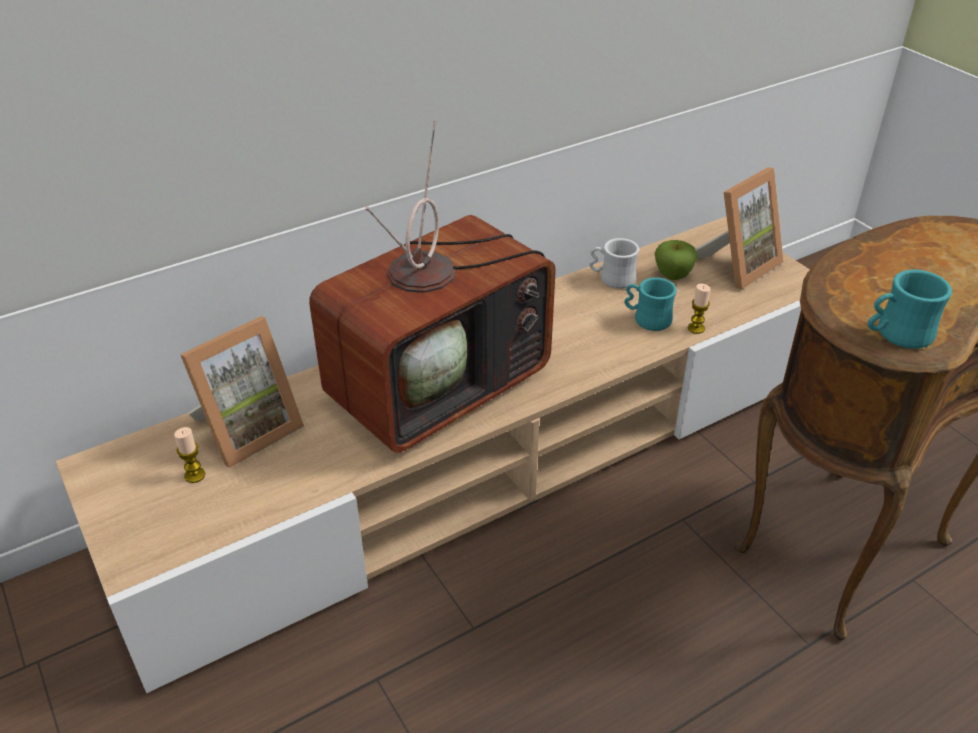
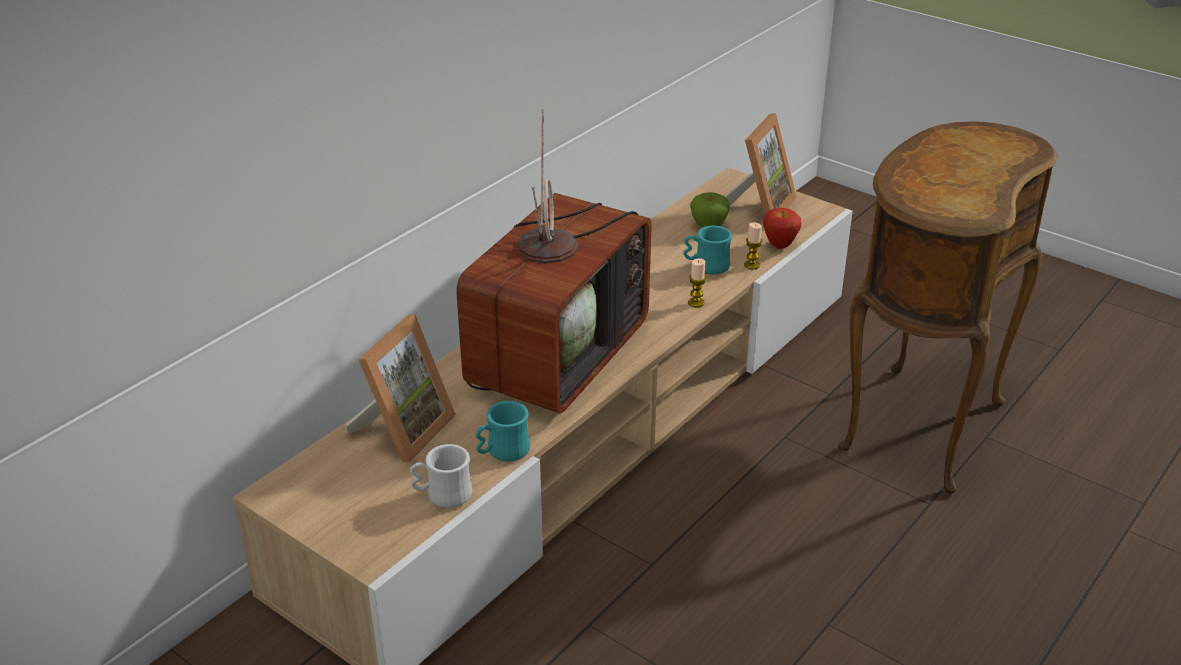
camera: 20 degrees left, 5 degrees down
(195, 475) = (379, 476): candle -> candle (696, 302)
(611, 279) = (656, 239): white mug -> white mug (442, 495)
(738, 312) = (780, 245): none -> apple
(896, 335) = (962, 212): turquoise mug -> turquoise mug (502, 452)

